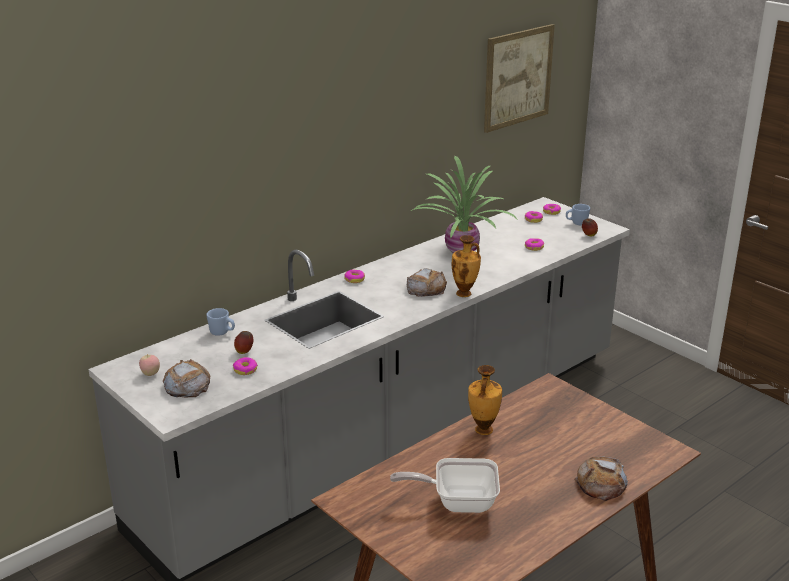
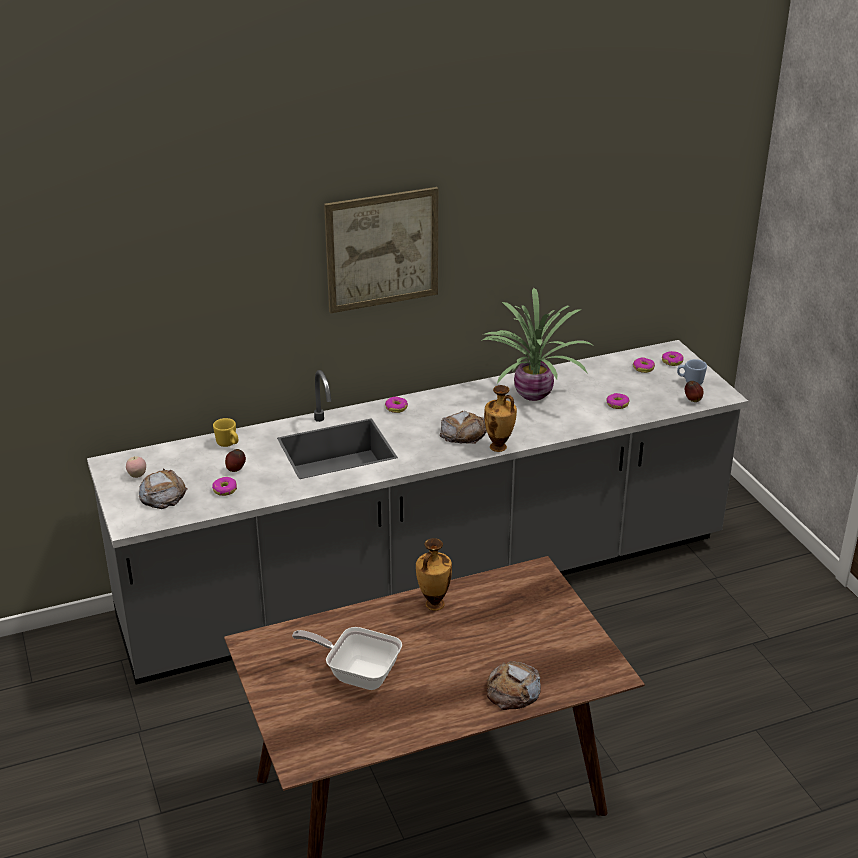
camera: 20 degrees right, 5 degrees up
(222, 333) = (228, 444): blue mug -> yellow mug
(518, 77) = (644, 202): picture -> picture (382, 249)

